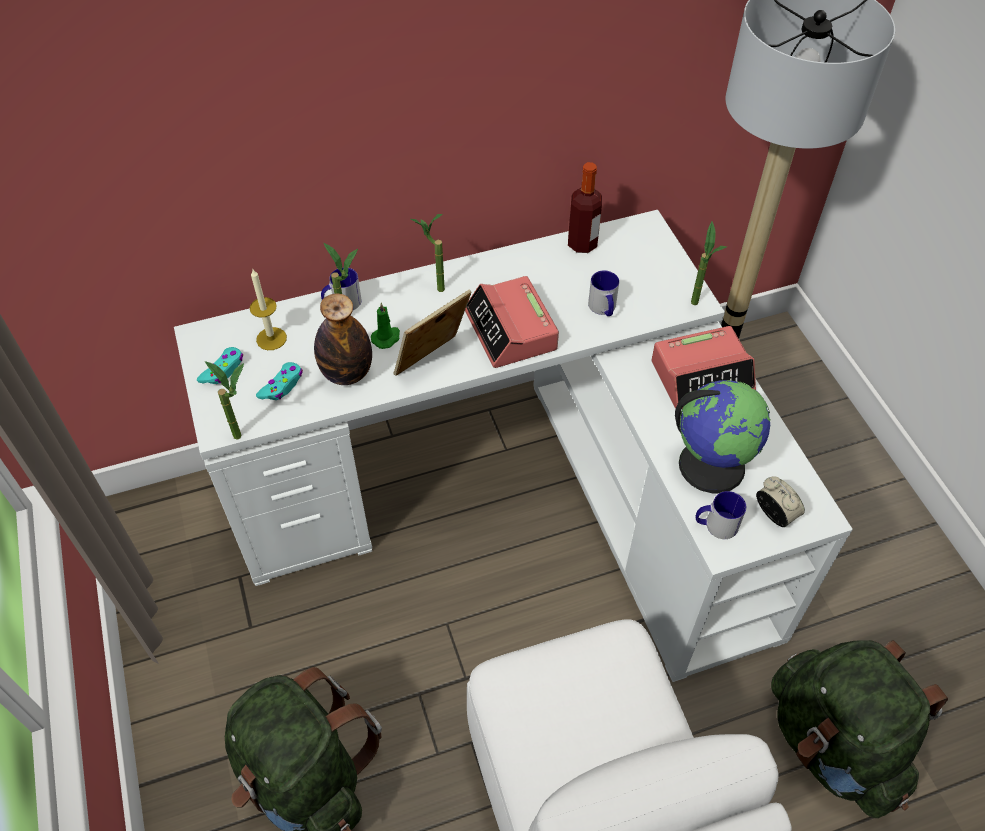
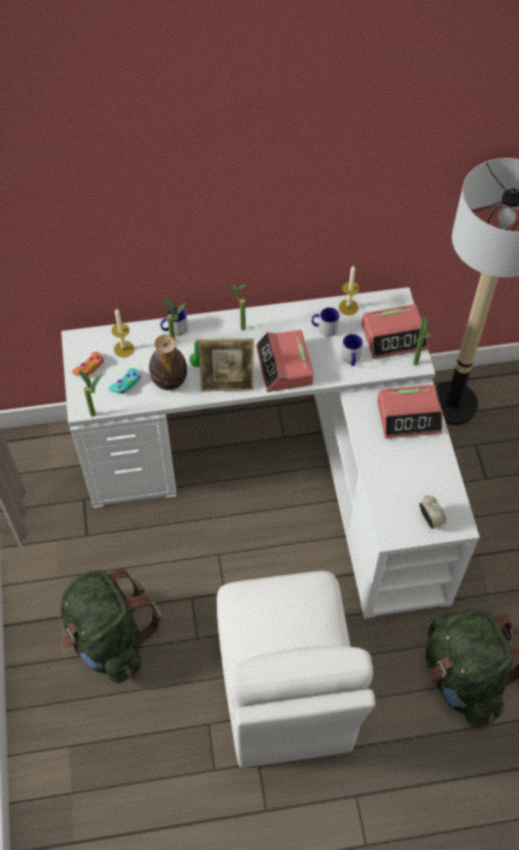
camera: 10 degrees right, 5 degrees up
(223, 370) = (89, 367): turquoise game controller -> orange game controller
(433, 363) = (227, 382): picture frame -> picture frame turned 150 degrees counterclockwise
(582, 244) = (348, 307): bottle -> candle
(655, 273) = (394, 337): none -> alarm clock
(712, 464) = (398, 479): globe -> none
(715, 525) = (389, 520): mug -> mug (324, 328)

